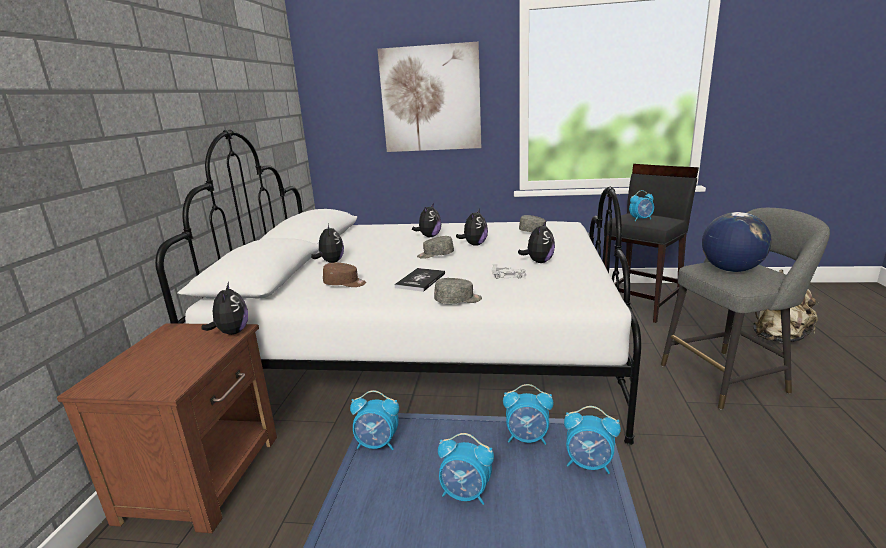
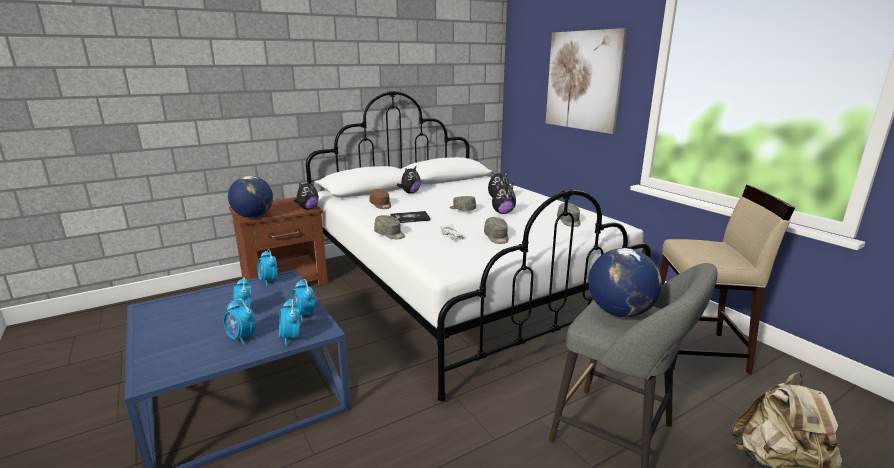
camera: 50 degrees right, 0 degrees up
(172, 381) = (253, 216): none -> globe
(538, 262) = (496, 237): plush toy -> grey cap
(641, 219) = (698, 248): alarm clock -> alarm clock (241, 338)
(641, 304) = (697, 351): black stool -> beige stool

